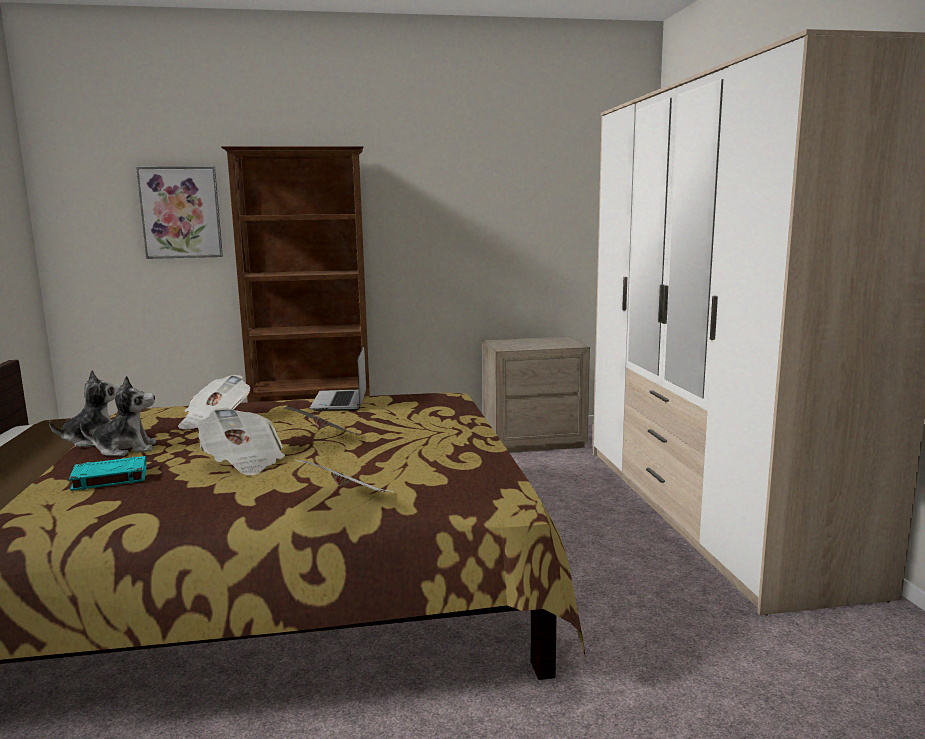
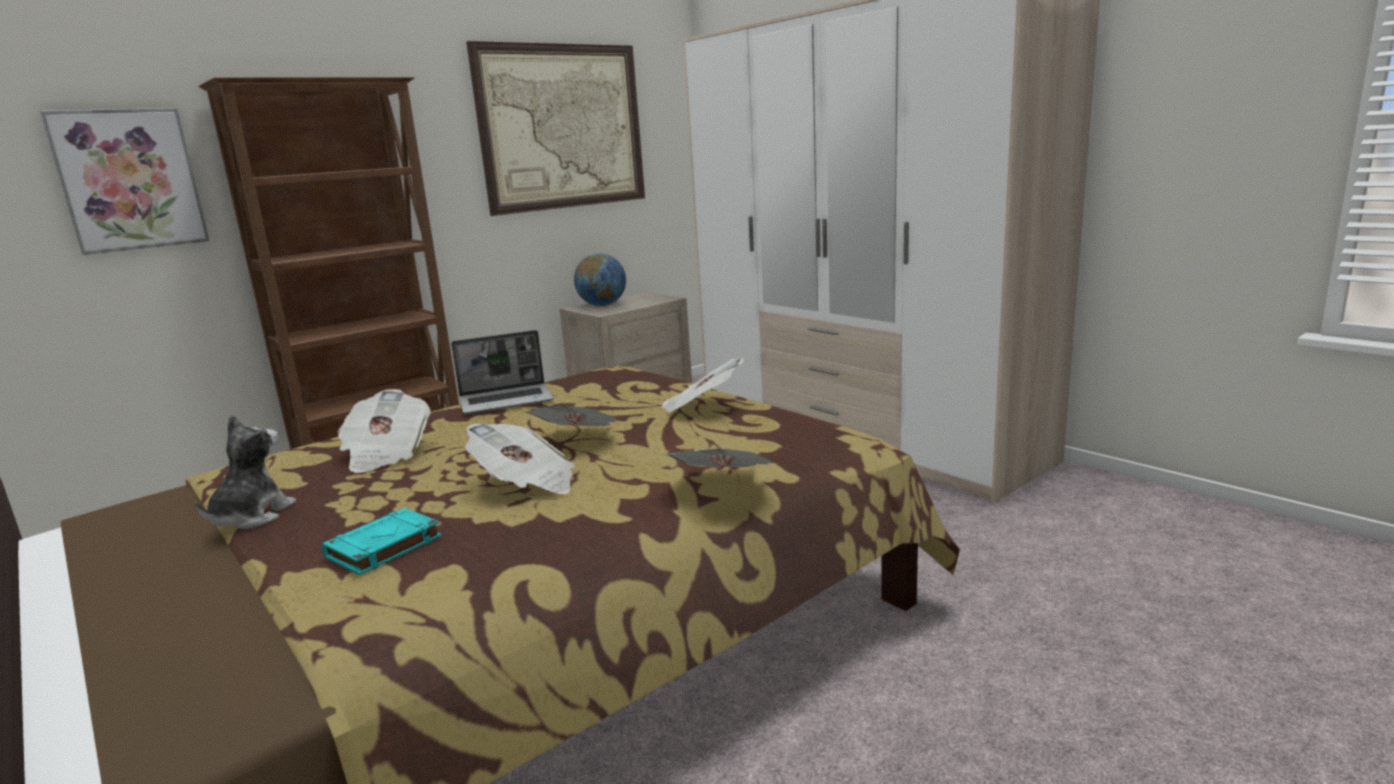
camera: 30 degrees left, 5 degrees up
(126, 449) = (329, 513): plush toy -> none
(340, 402) = (507, 401): laptop -> laptop turned 75 degrees counterclockwise
(447, 438) = (701, 408): none -> newspaper
(510, 188) = (563, 127): none -> picture
(516, 342) = (602, 305): none -> globe

